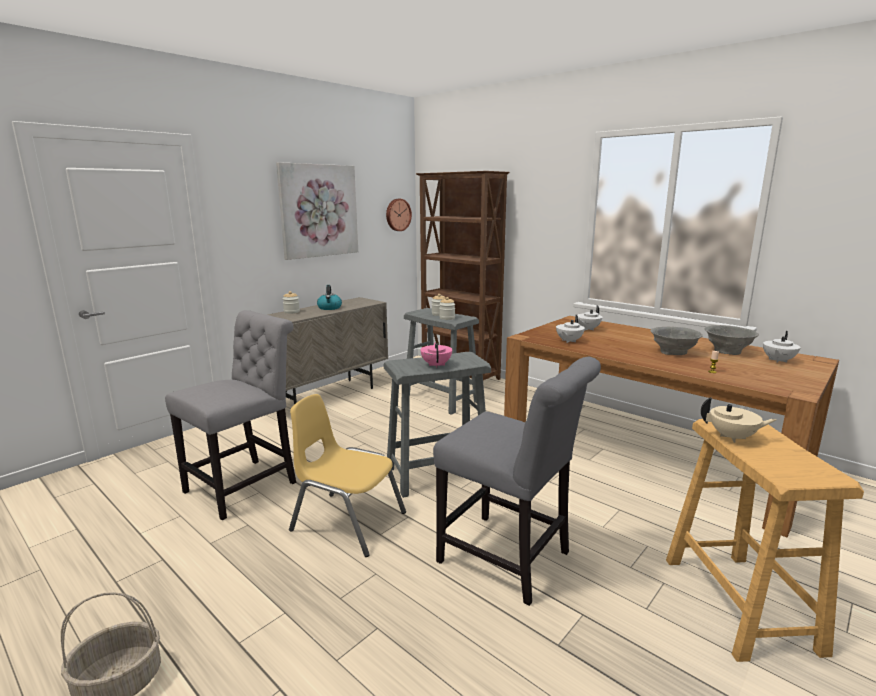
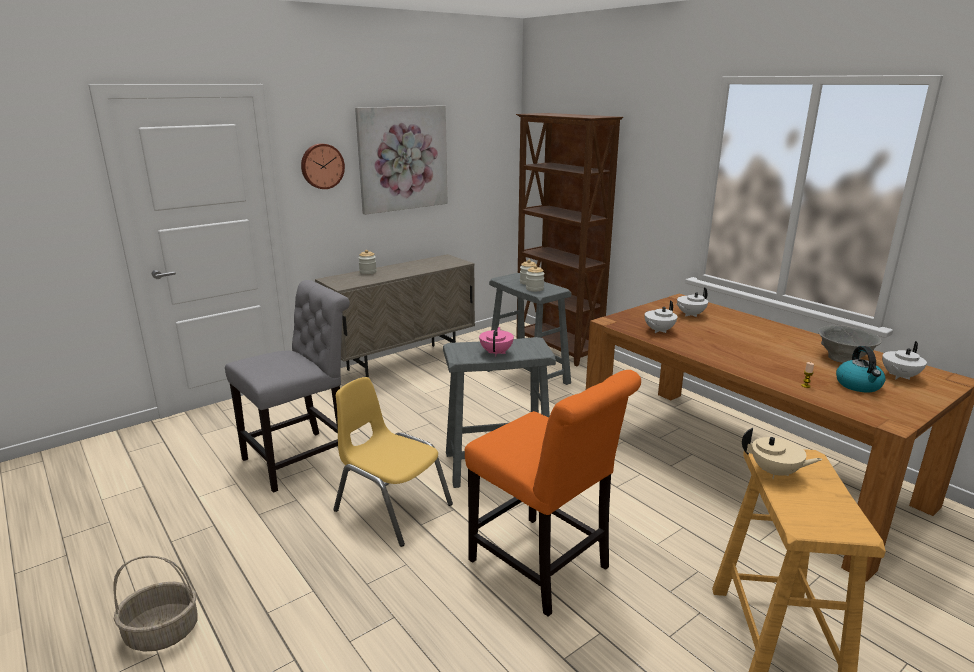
camera: 10 degrees right, 5 degrees up
(330, 308) = (409, 268): kettle -> kettle (859, 385)
(397, 215) = (497, 158): wall clock -> wall clock (322, 166)
(510, 560) = (544, 568): grey chair -> orange chair
(673, 352) = (775, 355): grey bowl -> none

